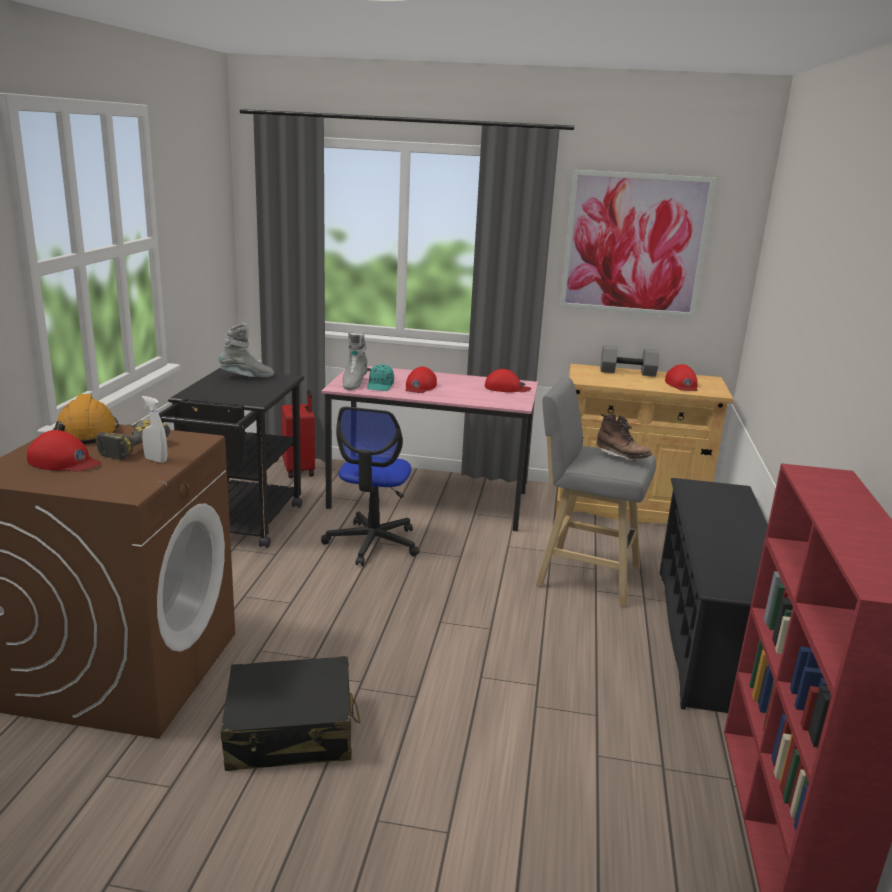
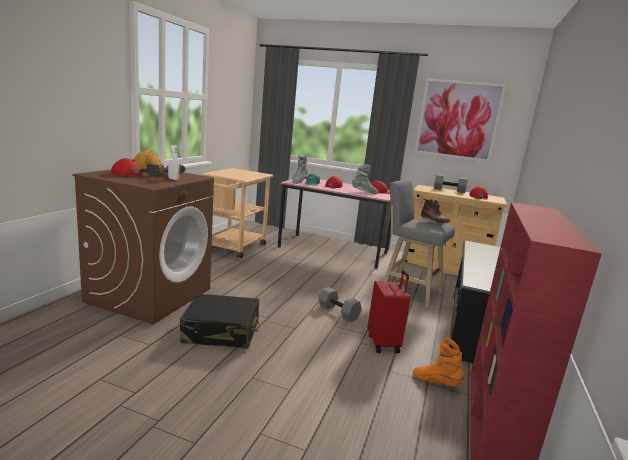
camera: 10 degrees right, 5 degrees down
(239, 526) = (230, 248): black cart -> beige cart
(247, 377) = (244, 171): grey boot -> grey boot (364, 193)
(300, 470) = (270, 231): red suitcase -> red suitcase (384, 343)
(372, 543) = (296, 263): office chair -> none
(481, 644) = (339, 312): none -> grey dumbbell
(676, 764) = (436, 382): none -> orange boot

